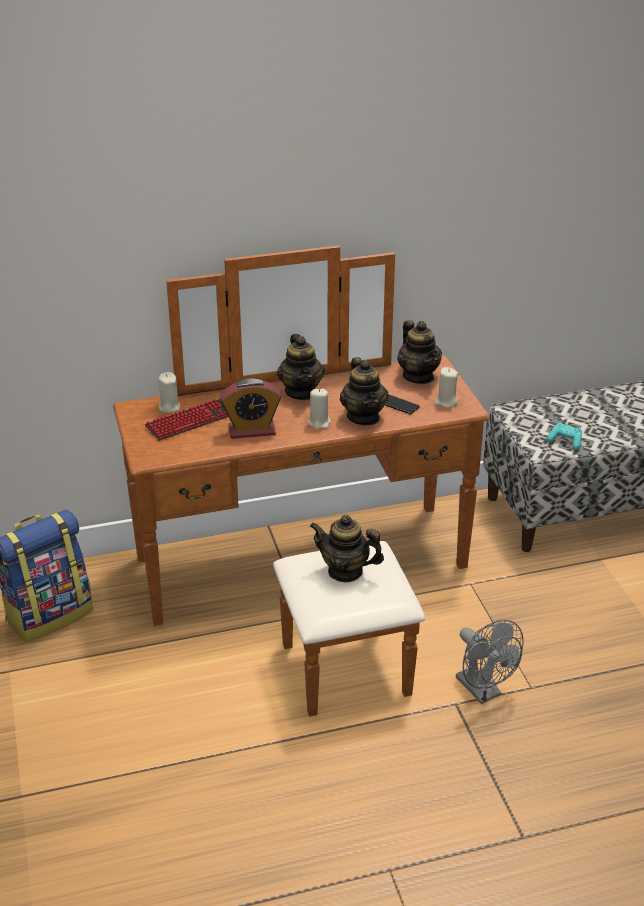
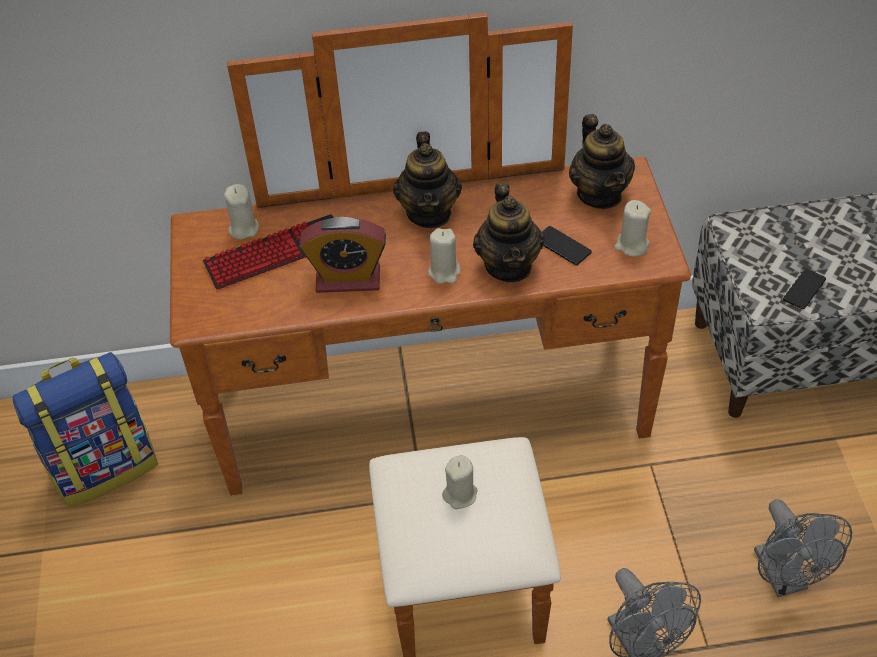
camera: 10 degrees right, 15 degrees up
(345, 571) = (460, 494): teapot -> beige candle
(565, 442) = (804, 289): turquoise game controller -> phone
(579, 643) = (785, 578): none -> grey fan

